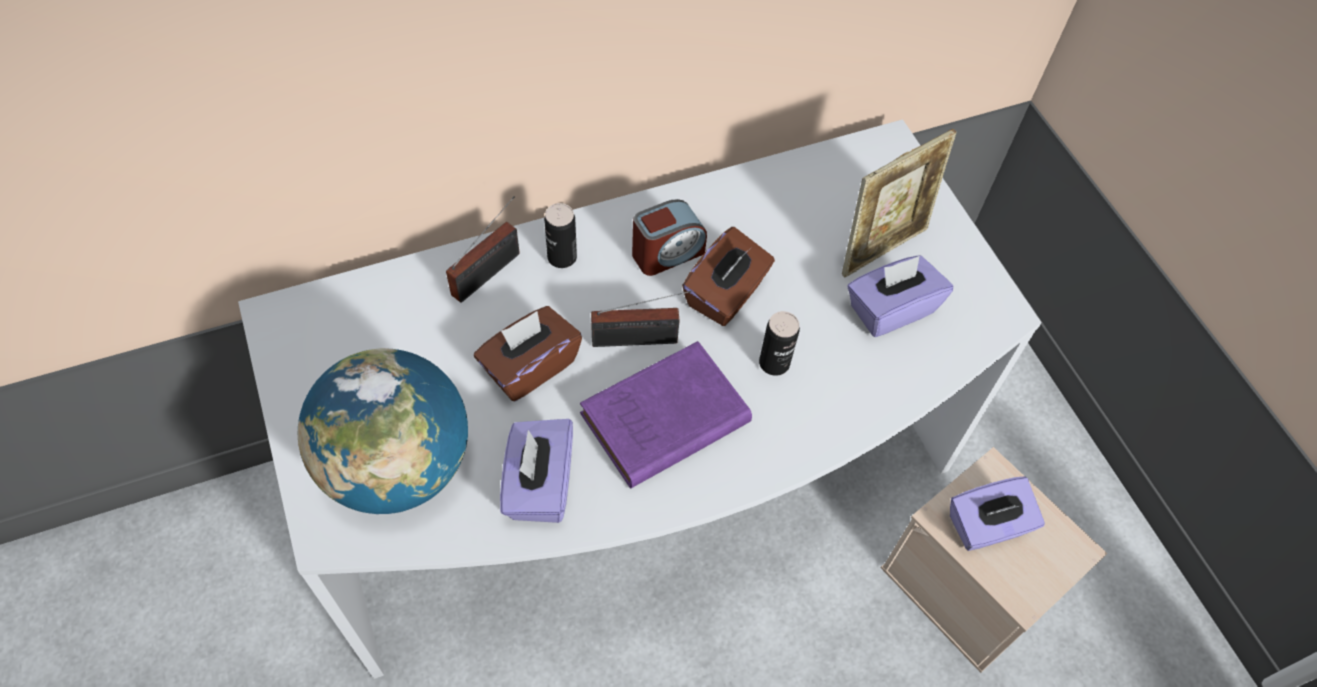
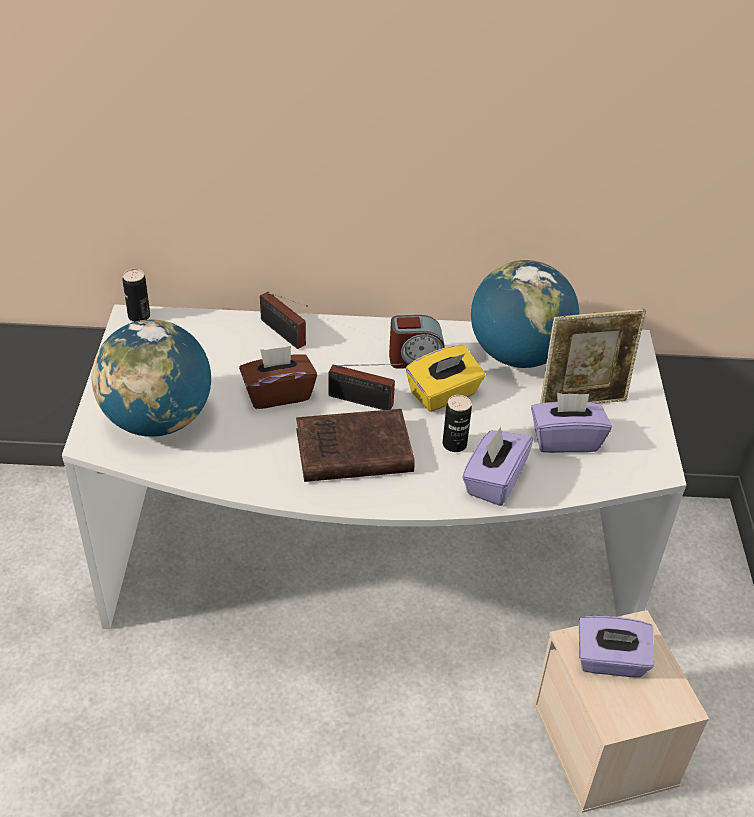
camera: 25 degrees right, 15 degrees down
(490, 272) = (284, 334): radio -> radio turned 75 degrees clockwise
(539, 485) = (243, 460): purple tissue box -> purple tissue box (494, 481)
(562, 257) = (339, 340): can -> can (139, 316)
(661, 421) = (350, 452): purple book -> brown book
(726, 295) = (443, 395): brown tissue box -> yellow tissue box
(780, 206) = (517, 355): none -> globe

